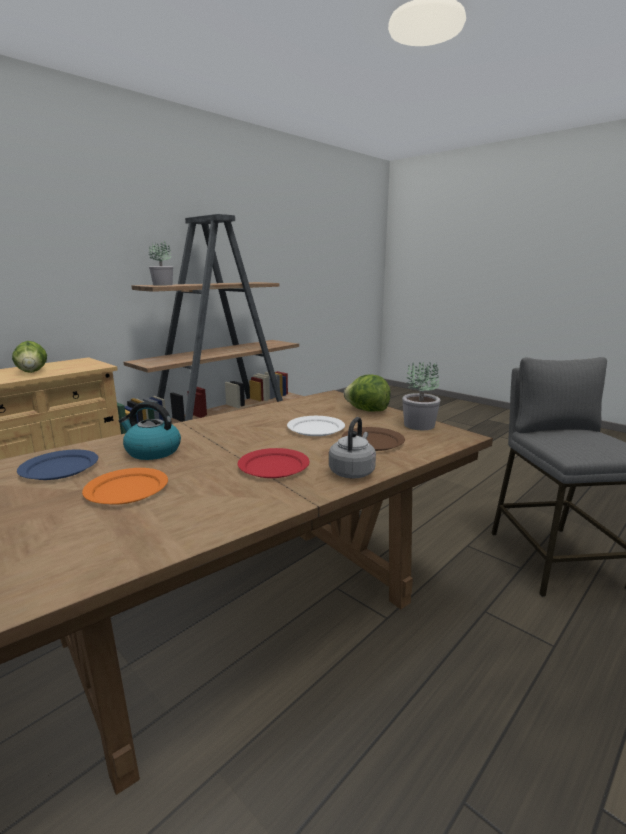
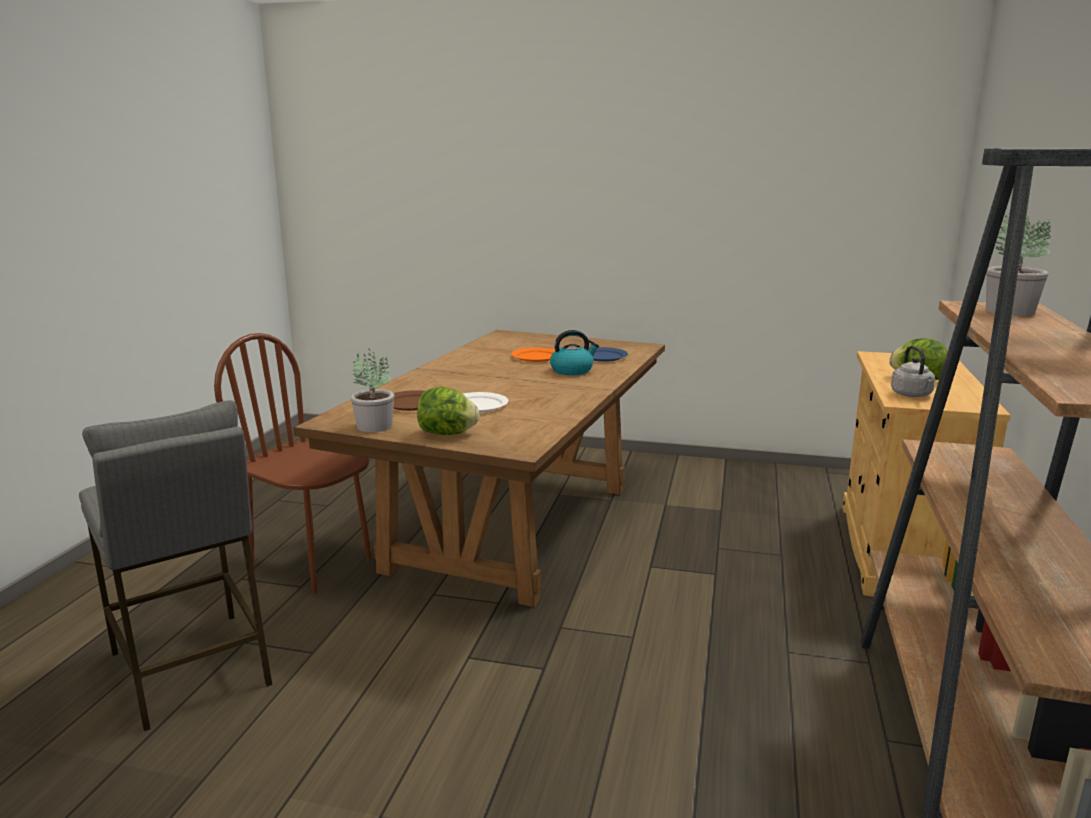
camera: 150 degrees right, 0 degrees up
(273, 466) = (470, 377): red plate -> none
(352, 471) = (410, 383): grey kettle -> grey kettle (912, 395)
(476, 640) = (312, 564): none -> brown chair

